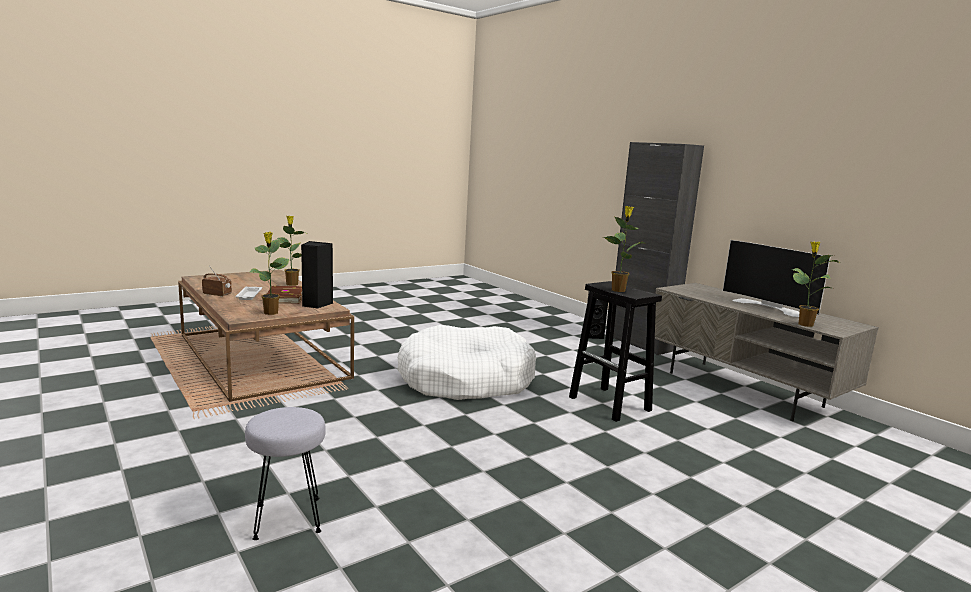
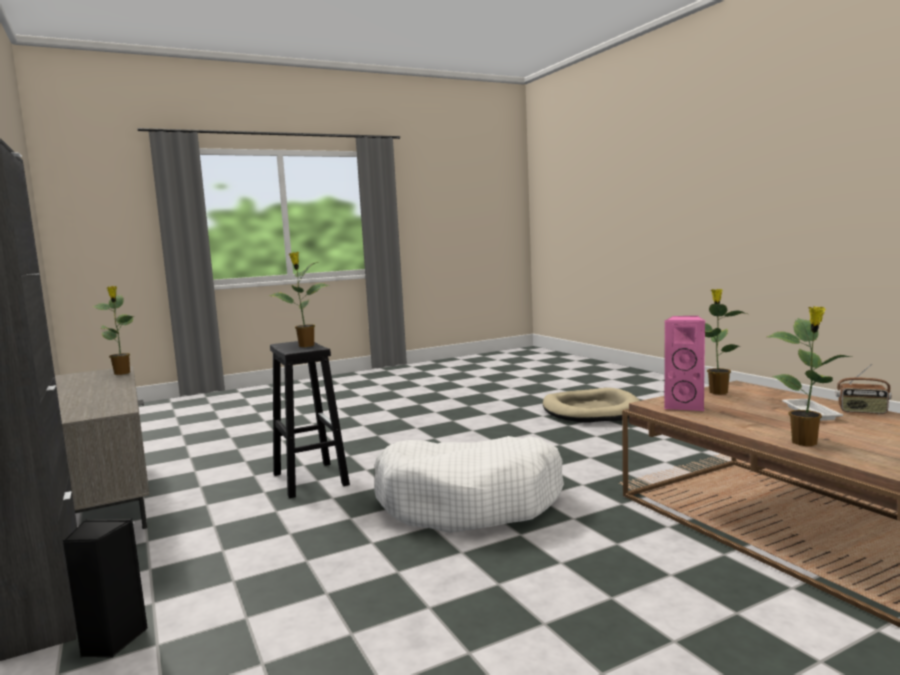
camera: 170 degrees left, 5 degrees down
(283, 297) = (752, 413): brown book -> none
(287, 519) = (590, 410): grey stool -> beige dog bed
(315, 304) = (684, 406): black speaker -> pink speaker
(771, 307) = (72, 390): television -> none

